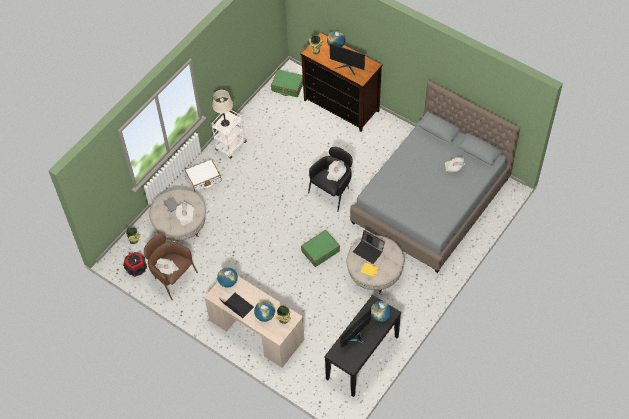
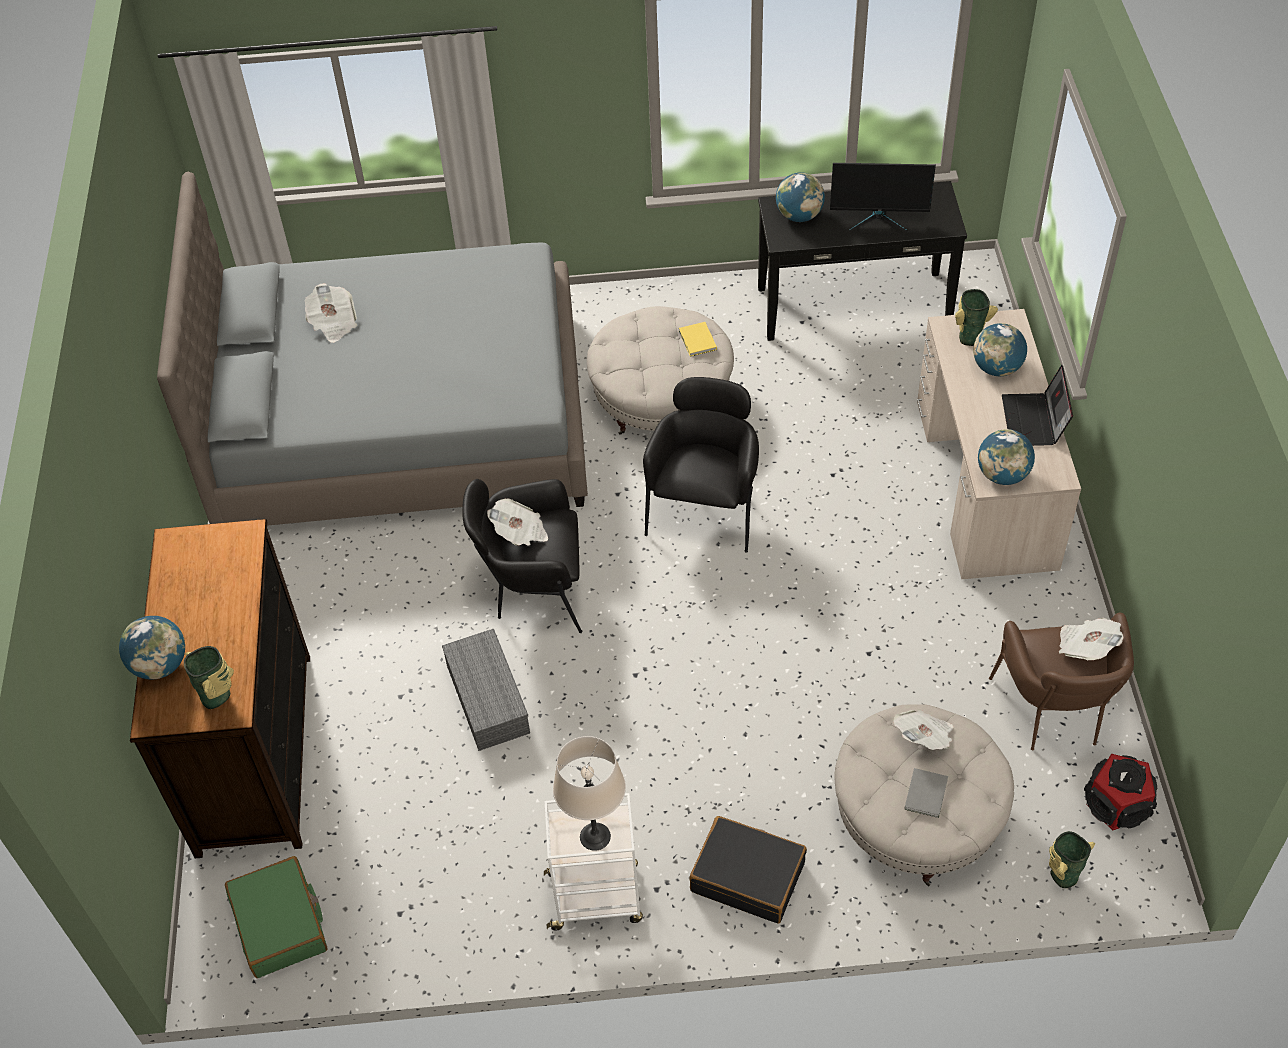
camera: 130 degrees left, 5 degrees down
(203, 178) = (748, 876): white suitcase -> black suitcase
(309, 160) = (486, 698): none -> grey storage box
(320, 251) = (705, 509): green suitcase -> black armchair
(347, 67) = (221, 590): monitor -> none
(369, 251) = (655, 367): laptop -> none

